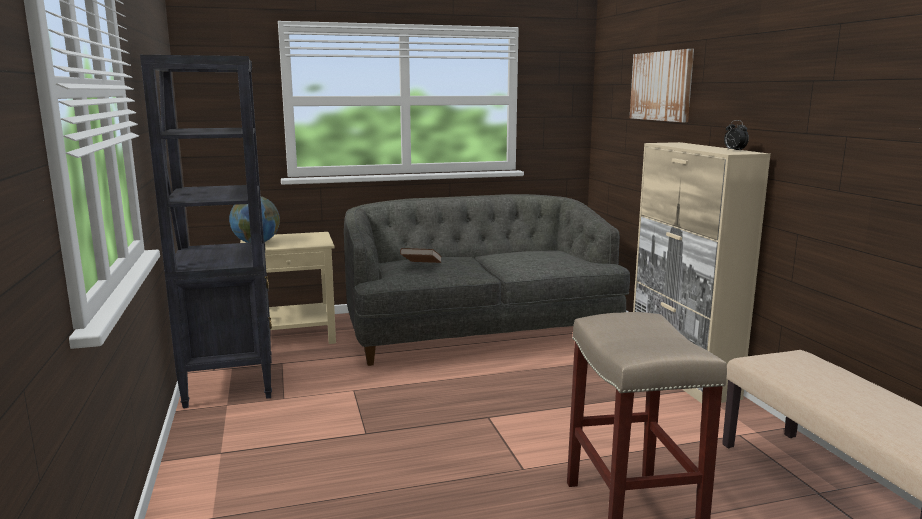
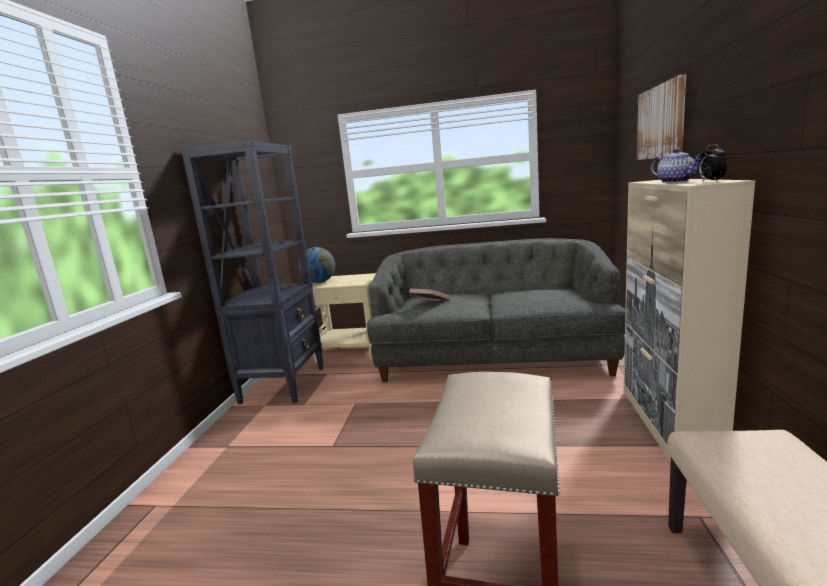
camera: 25 degrees right, 0 degrees up
(700, 148) = (676, 181): none -> teapot

